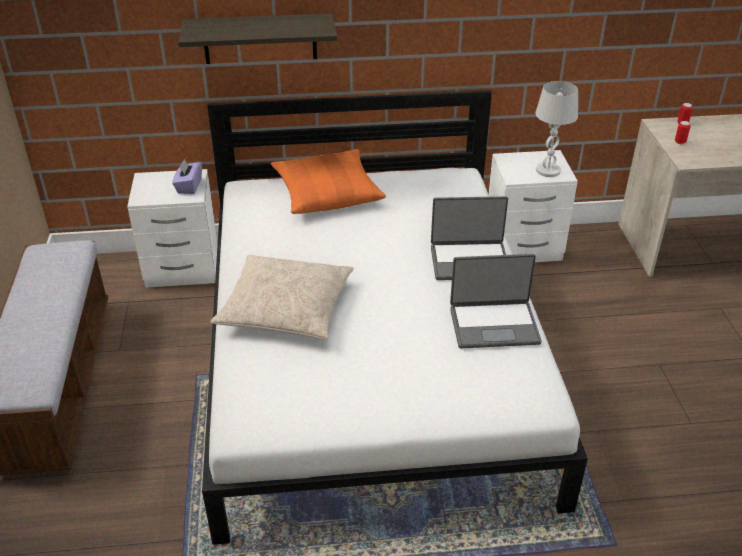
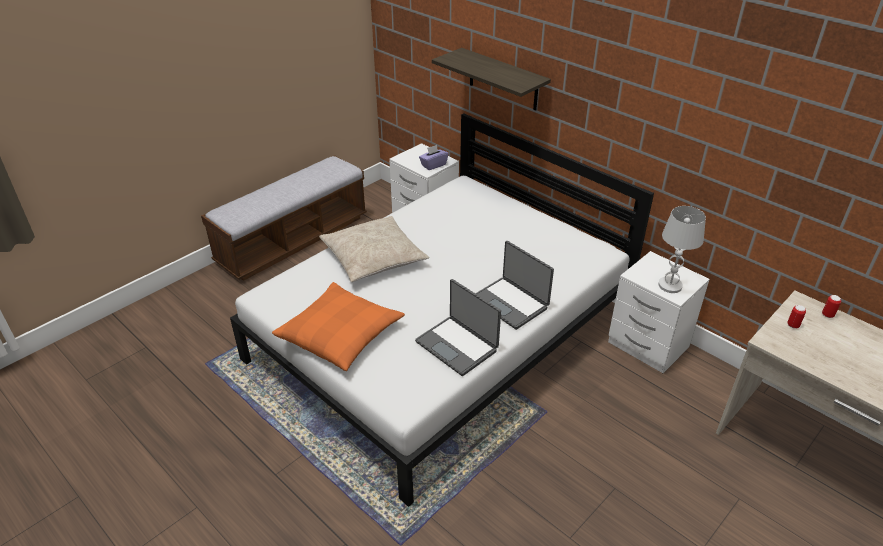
camera: 50 degrees right, 0 degrees up
(327, 192) = (503, 212): orange pillow -> orange pillow (340, 334)

